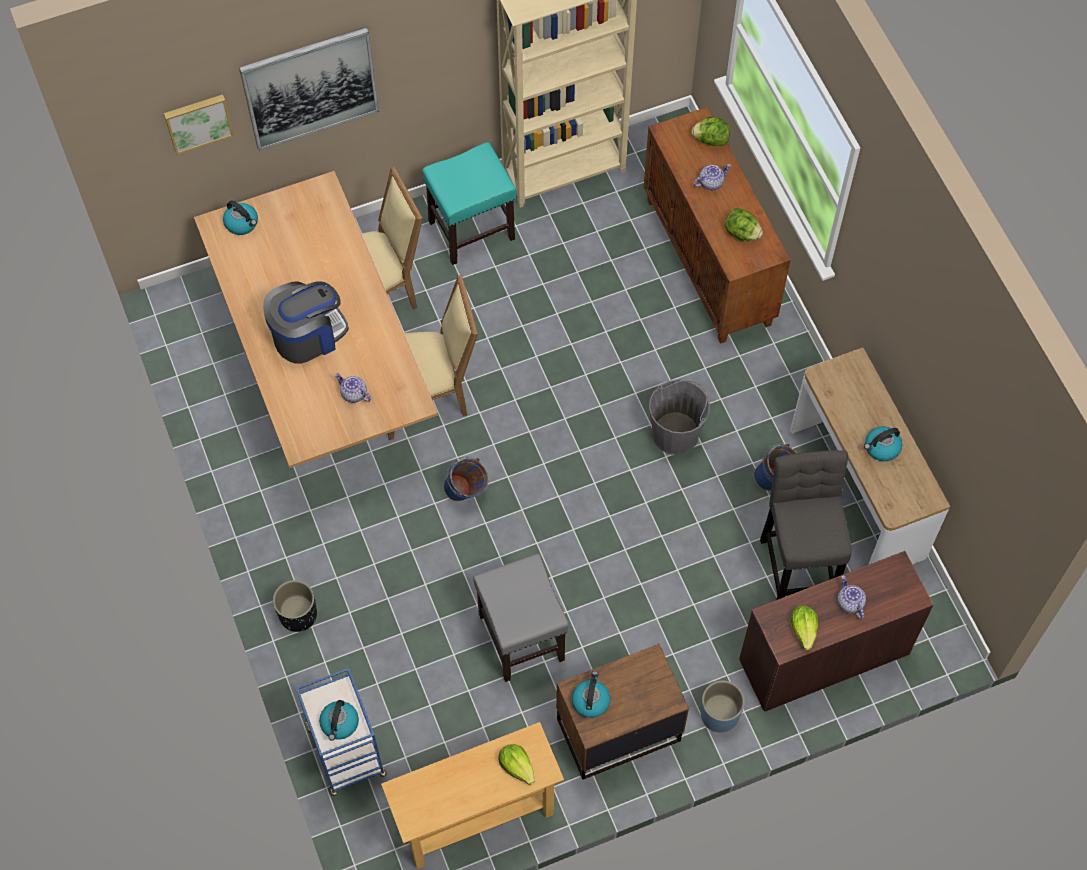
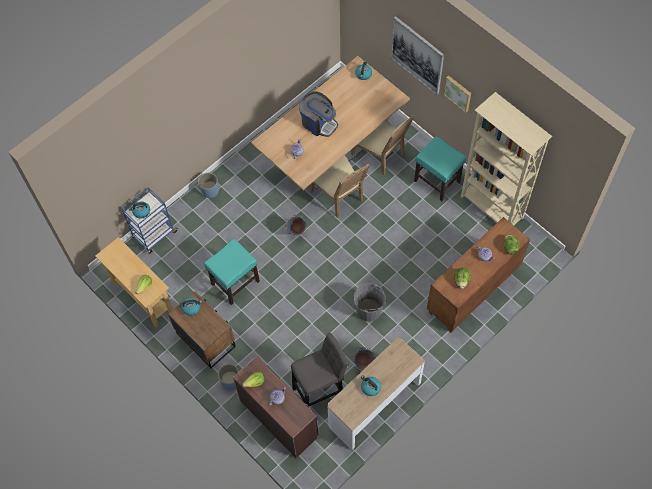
camera: 70 degrees right, 0 degrees up
(198, 122) = (376, 21): picture -> picture (458, 93)
(298, 615) = (210, 190): black planter -> blue planter
(522, 638) = (235, 283): grey stool -> turquoise stool

